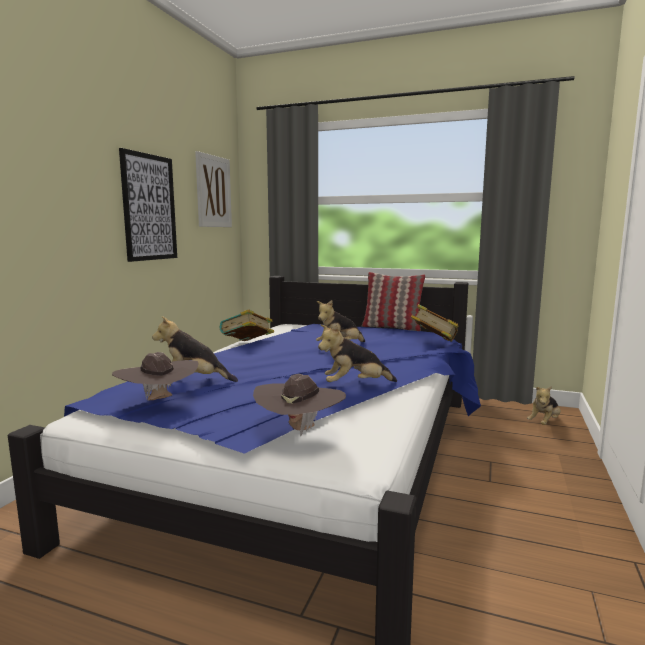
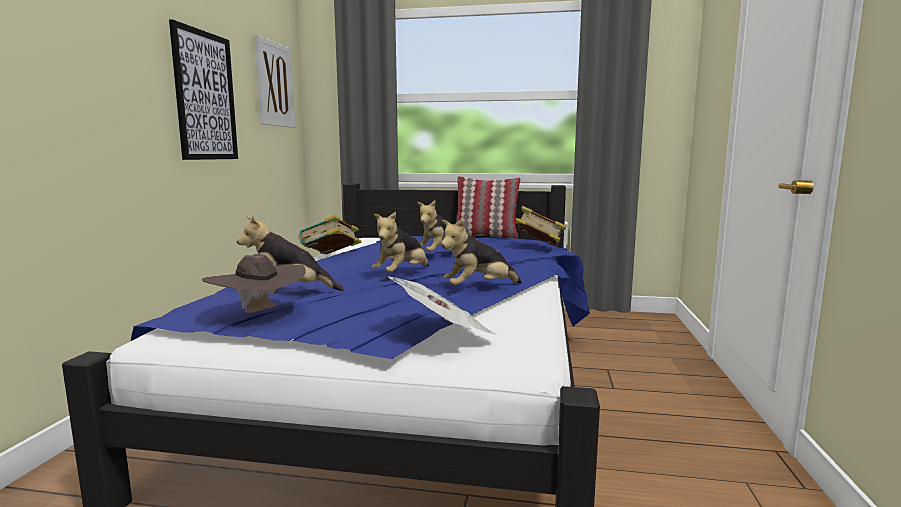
camera: 10 degrees left, 0 degrees up
(299, 430) = (443, 332): brown hat -> newspaper
(544, 423) = (647, 329): plush toy -> plush toy (402, 274)

